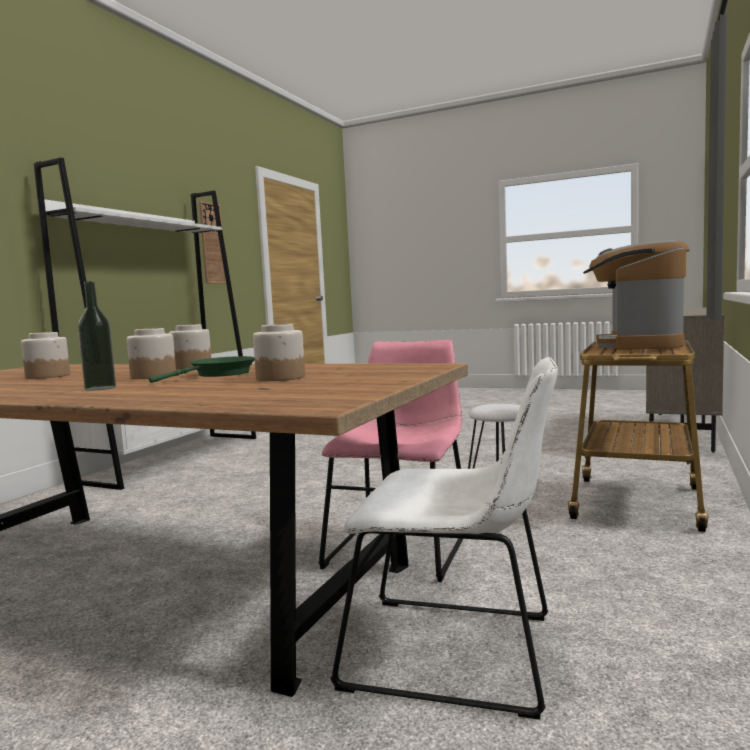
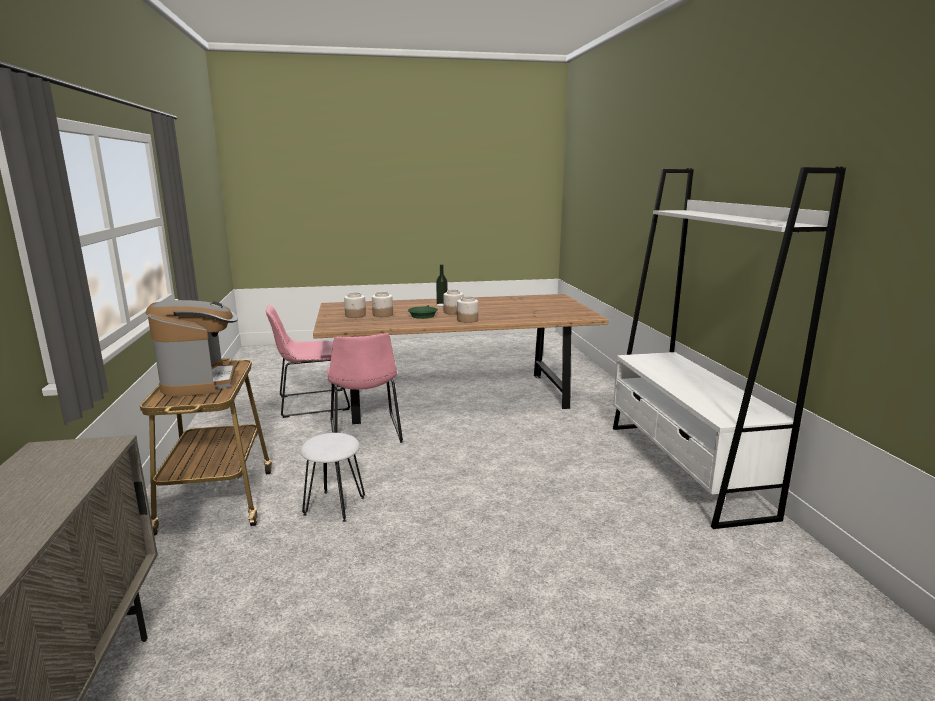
camera: 145 degrees right, 10 degrees up
(48, 376) = (516, 309): jar -> jar (355, 315)
(212, 243) = (887, 249): wall clock -> none
(460, 653) = (310, 403): white chair -> pink chair

